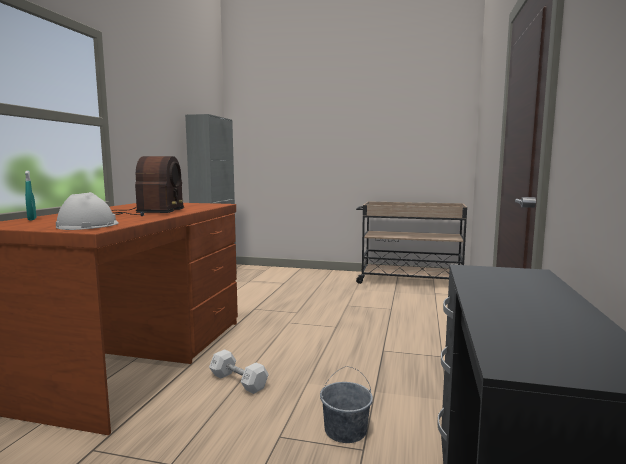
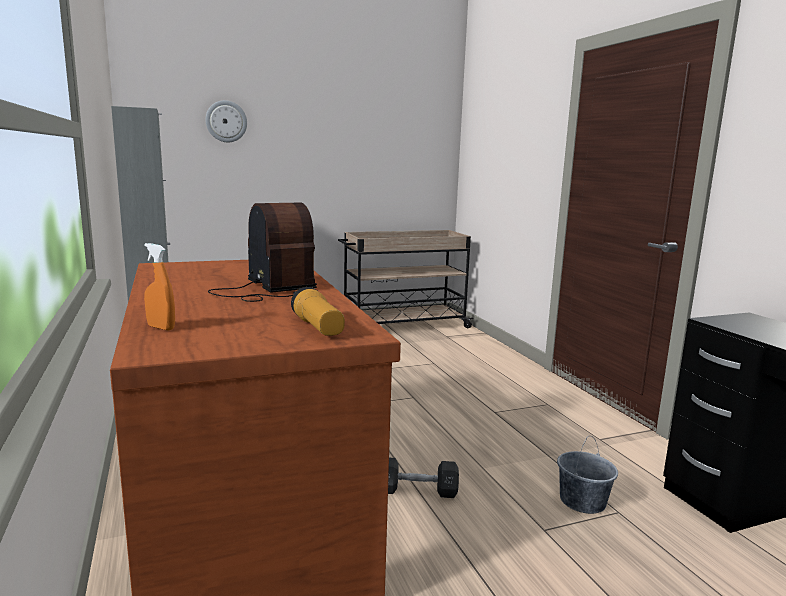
camera: 35 degrees left, 5 degrees up
(32, 219) = (161, 327): turquoise spray bottle -> orange spray bottle
(88, 225) = (318, 328): white hard hat -> flashlight
(238, 381) = (417, 490): white dumbbell -> black dumbbell
(287, 123) = (226, 121): none -> wall clock

